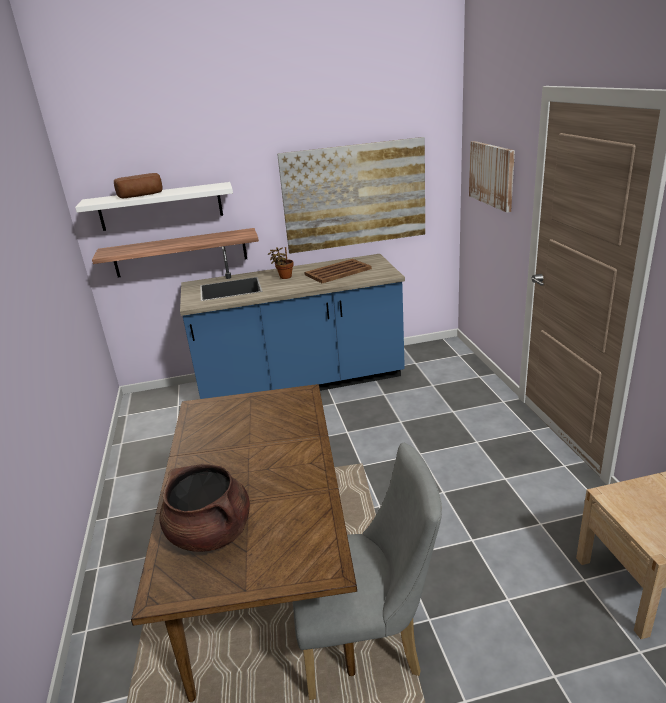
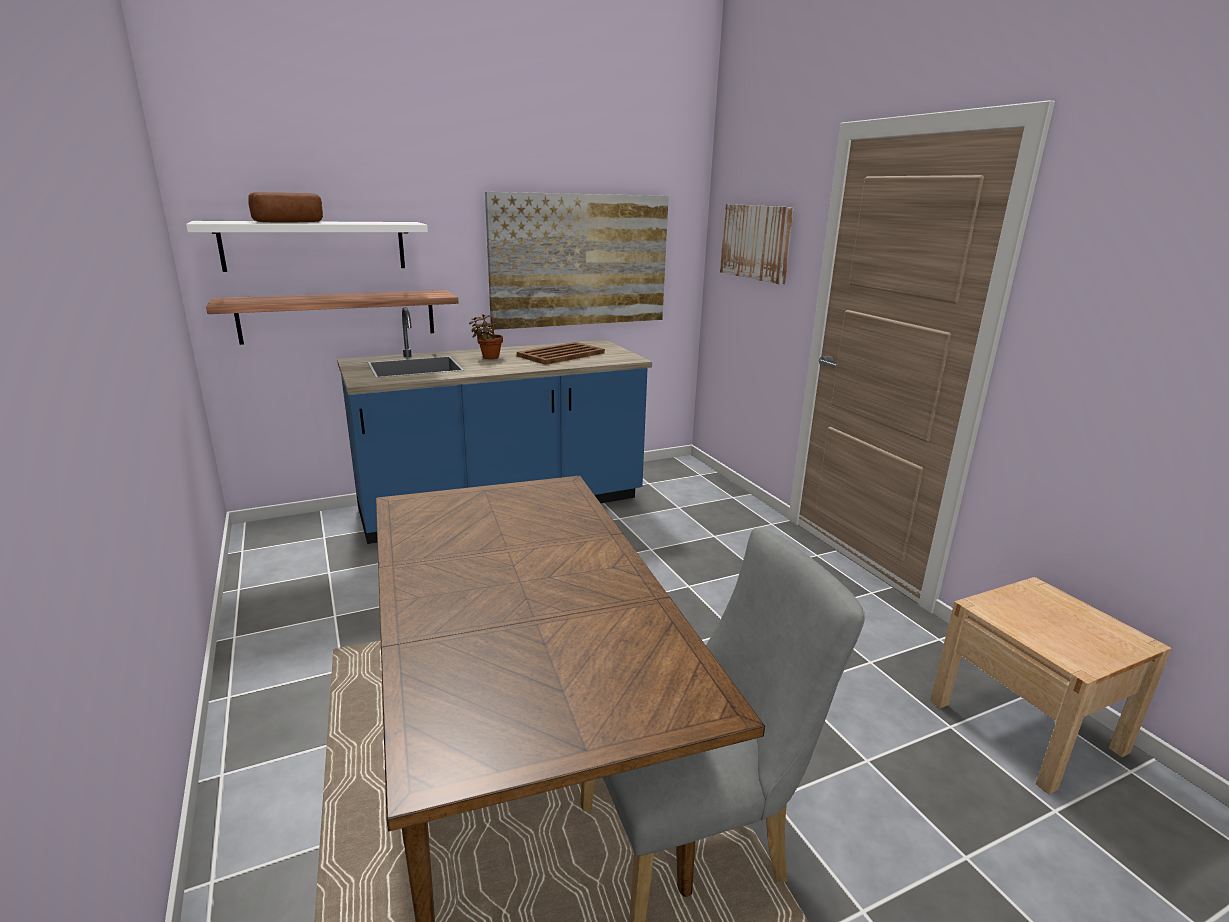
camera: 15 degrees left, 5 degrees down
(211, 533) = (491, 669): brown cooking pot -> none

